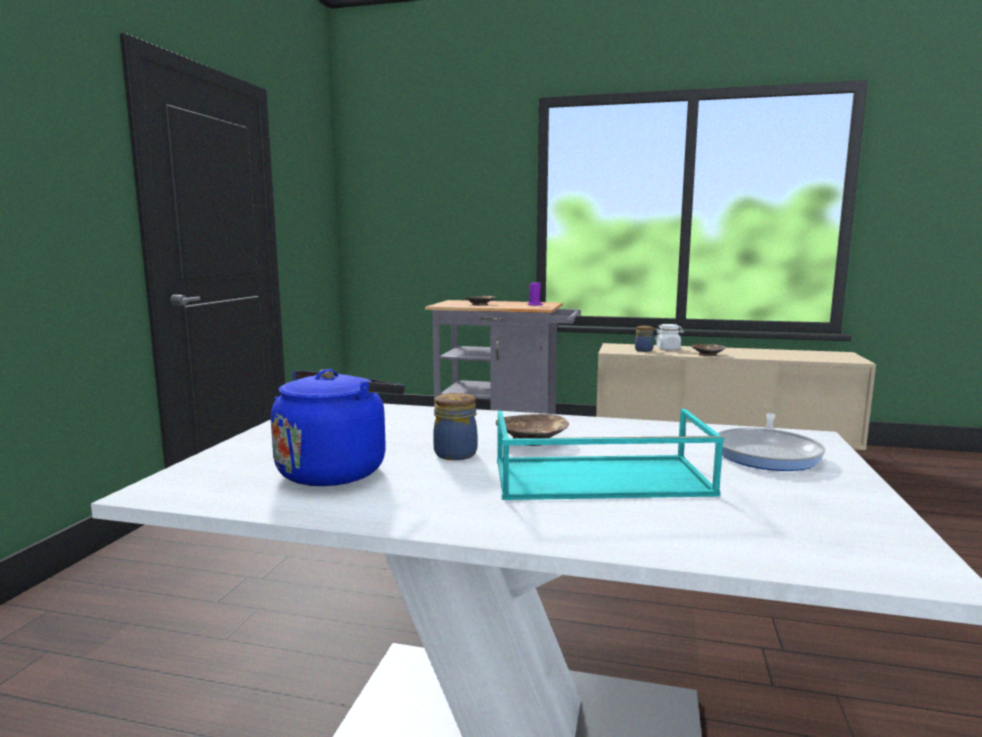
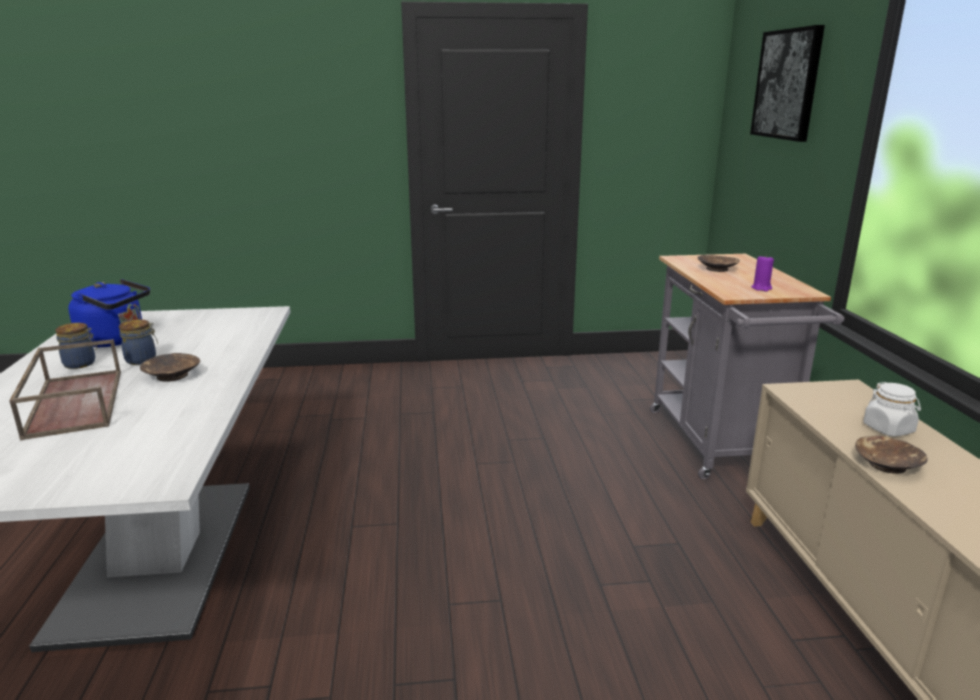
camera: 70 degrees right, 10 degrees up
(437, 177) = (787, 84): none -> picture
(598, 479) = (74, 402): turquoise tray -> brown tray
(643, 350) = (836, 411): jar -> jar (81, 364)
(768, 454) = (114, 459): frying pan -> none

